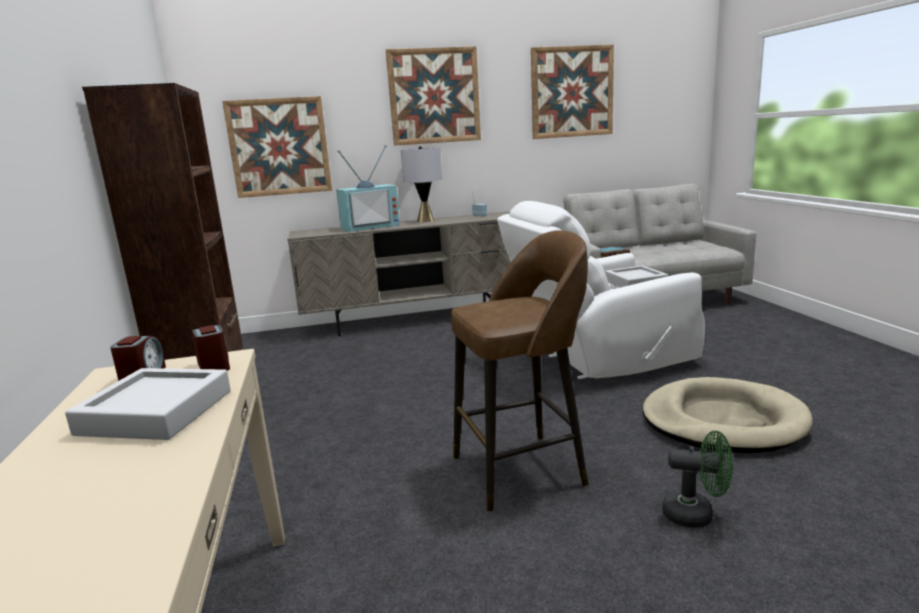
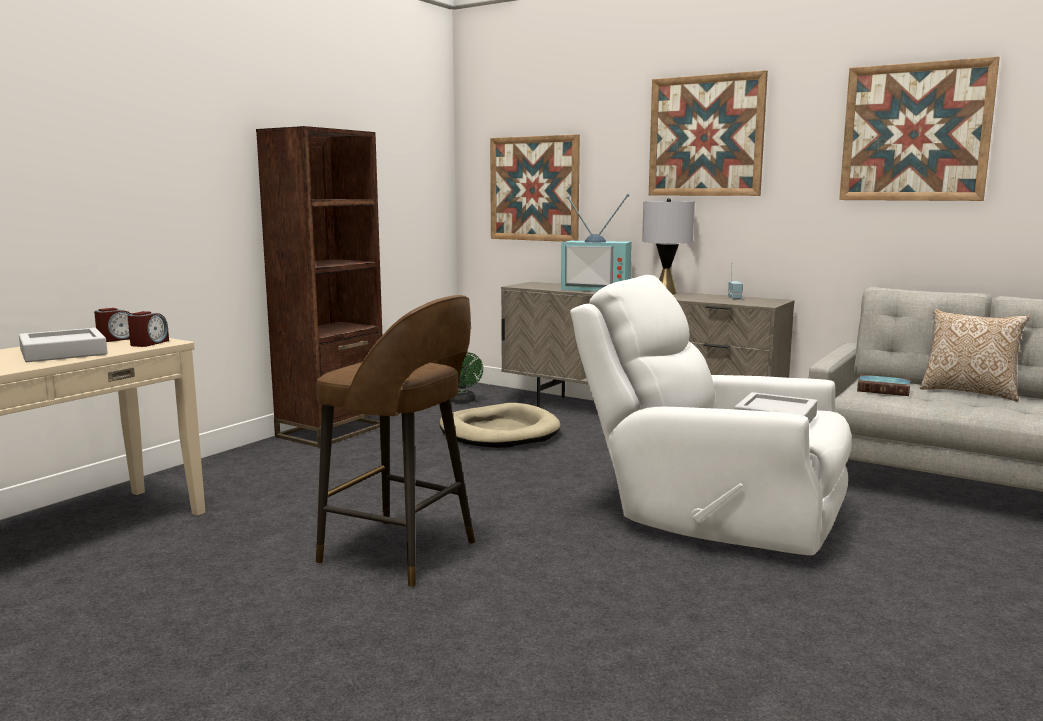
camera: 45 degrees right, 5 degrees down
(639, 247) = (969, 392): none -> pillow
(696, 514) = (424, 651): green fan -> green fan (464, 401)
(722, 421) = (665, 618): beige dog bed -> beige dog bed (499, 432)

